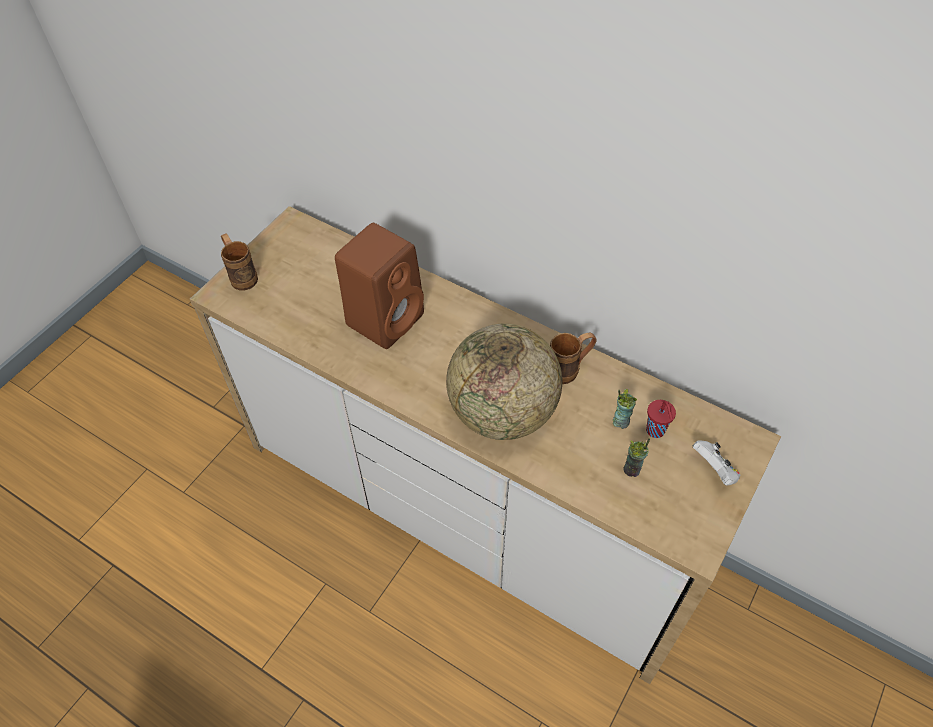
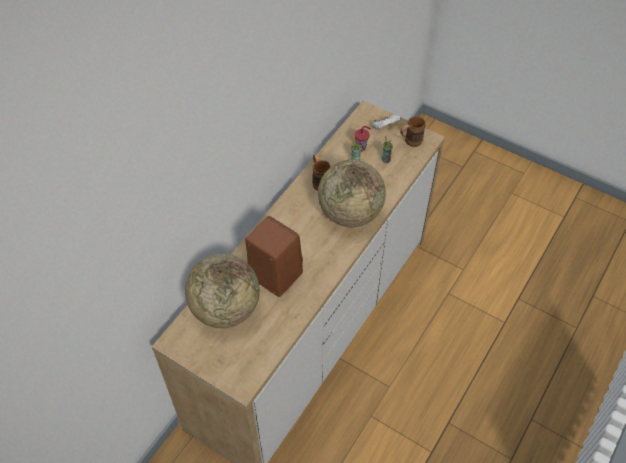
camera: 90 degrees left, 0 degrees up
(241, 275) = (225, 371): brown mug -> brown mug (410, 142)
(333, 269) = (225, 309): none -> globe

